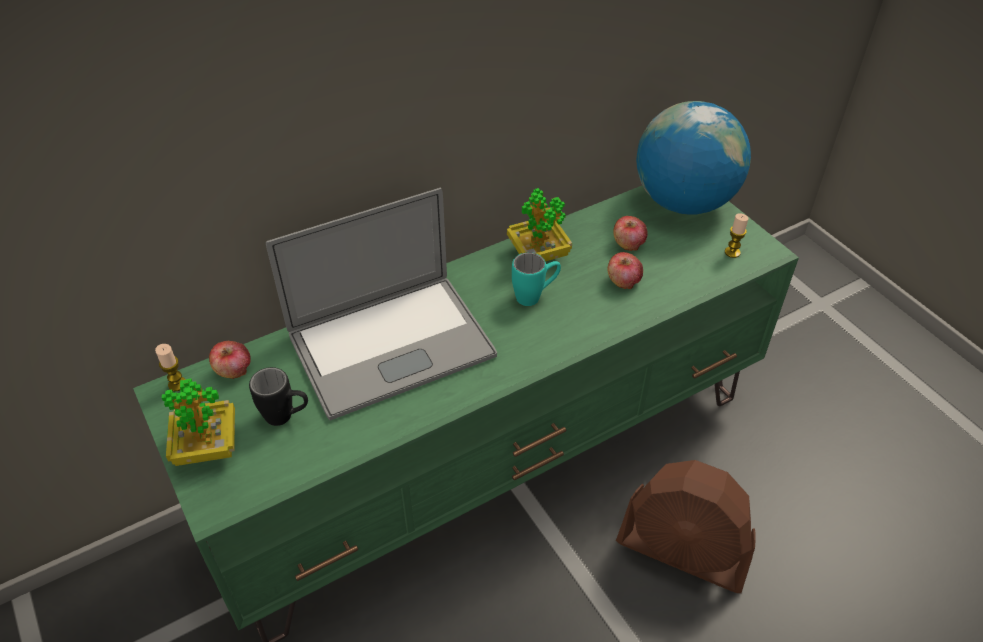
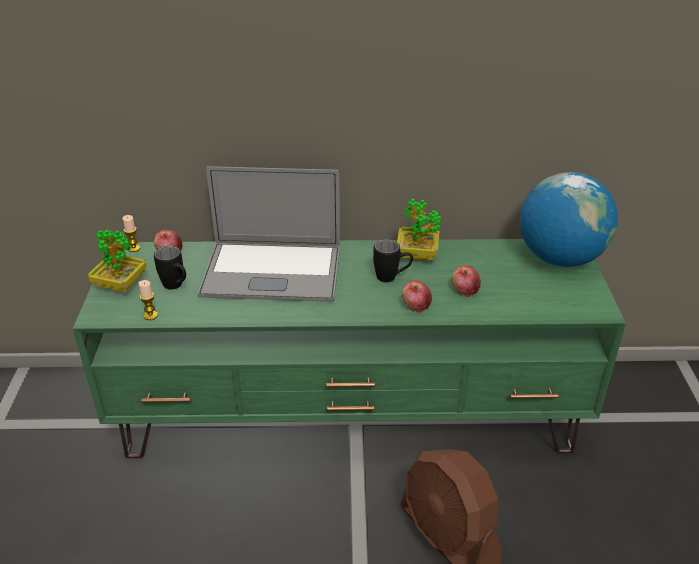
camera: 30 degrees right, 10 degrees down
(535, 296) = (392, 278): turquoise mug -> black mug
(628, 244) = (490, 270): apple -> apple (416, 306)
(732, 252) = (570, 301): candle -> candle (150, 315)

